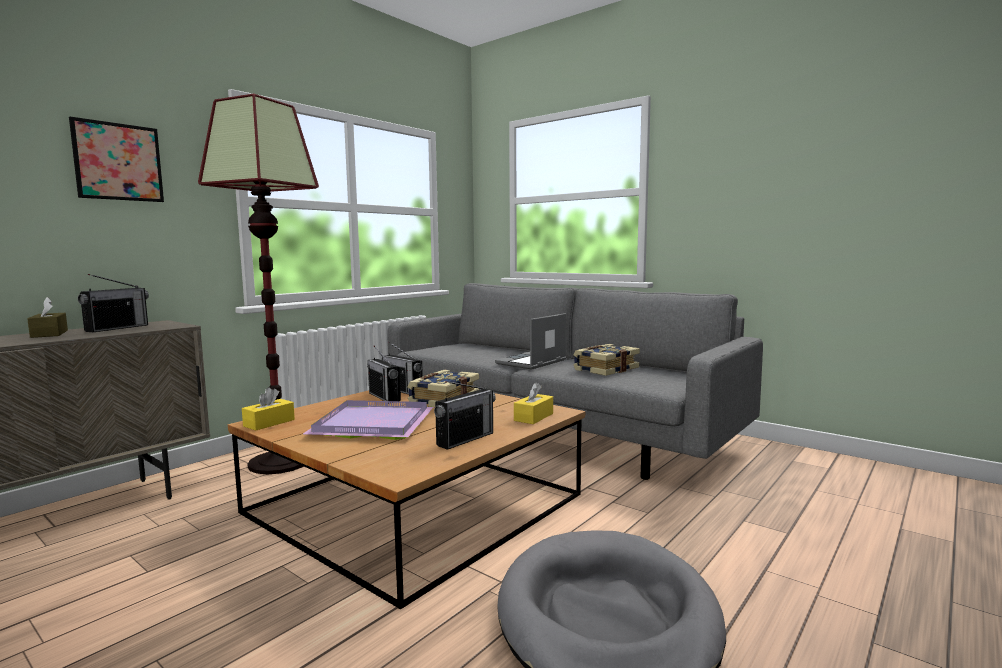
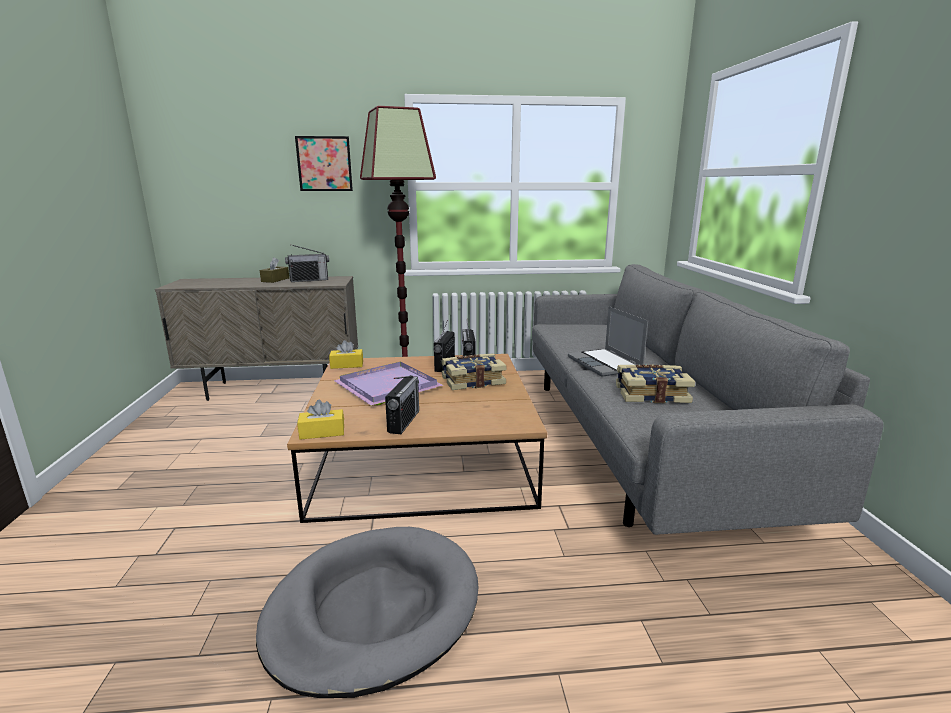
camera: 45 degrees right, 10 degrees up
(465, 439) = (404, 421): radio -> radio turned 75 degrees counterclockwise
(531, 362) = (605, 364): laptop -> laptop turned 105 degrees counterclockwise
(533, 417) = (492, 421): yellow tissue box -> yellow tissue box (322, 432)

